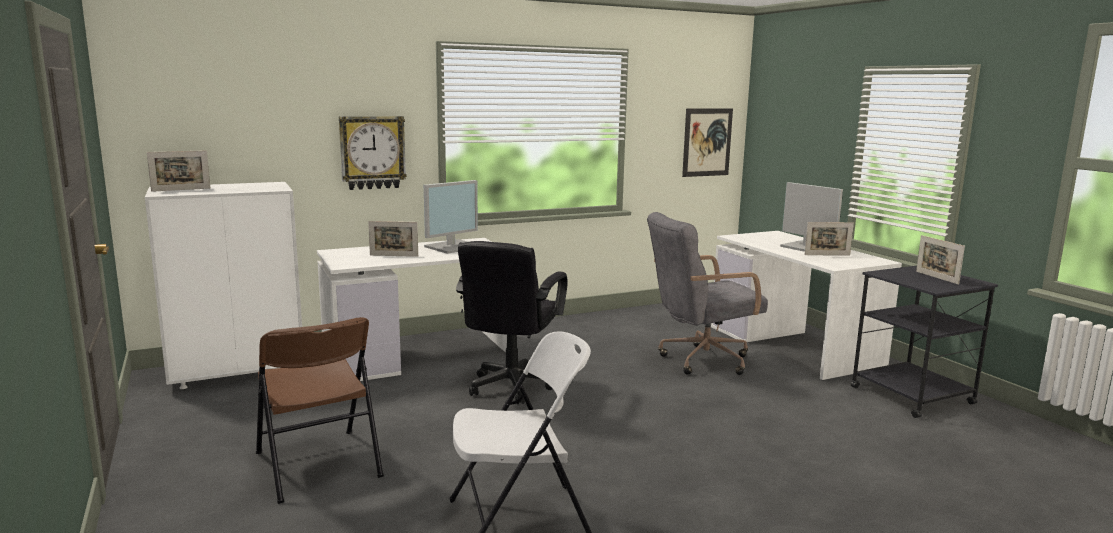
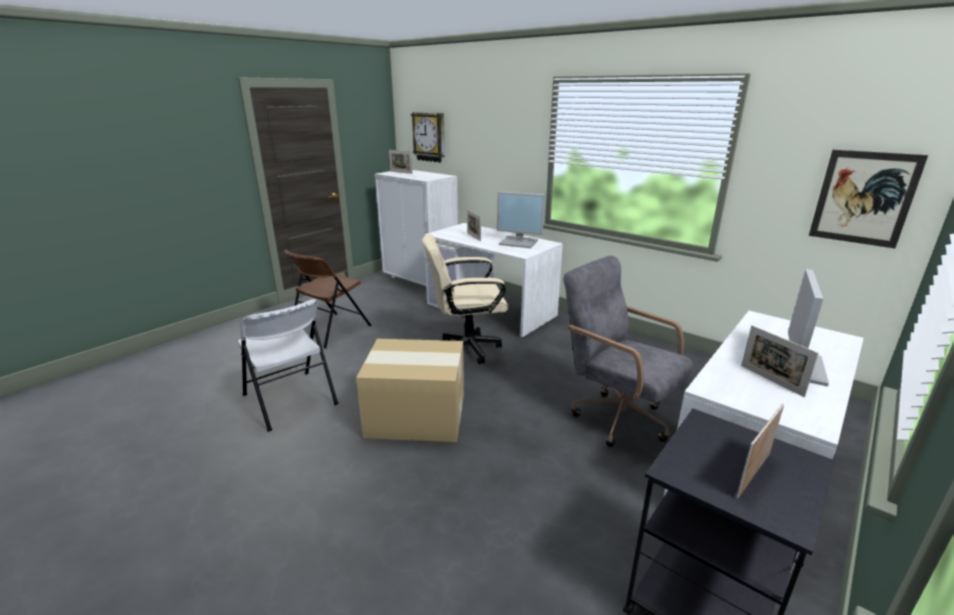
camera: 65 degrees right, 10 degrees up
(372, 152) = (507, 163): wall clock -> wall clock (429, 137)
(510, 389) = (466, 350): black office chair -> beige office chair
(630, 443) = (415, 415): none -> cardboard box

